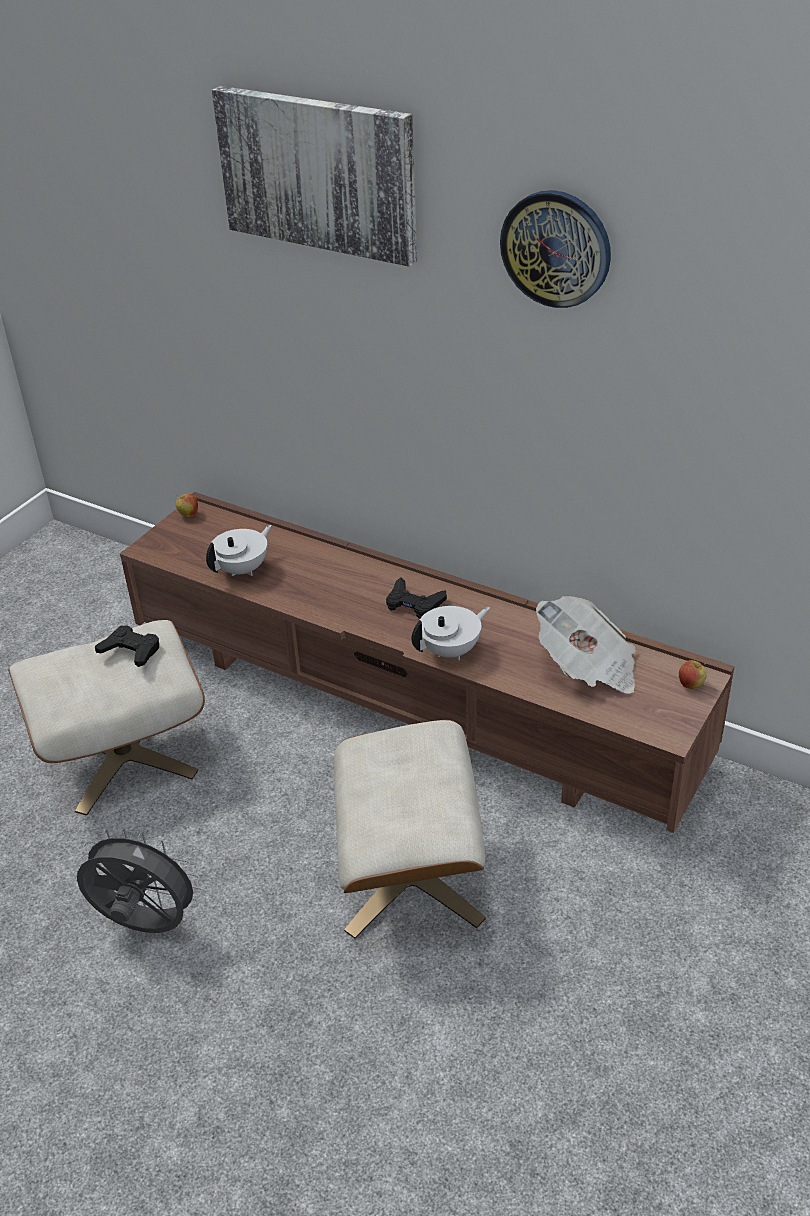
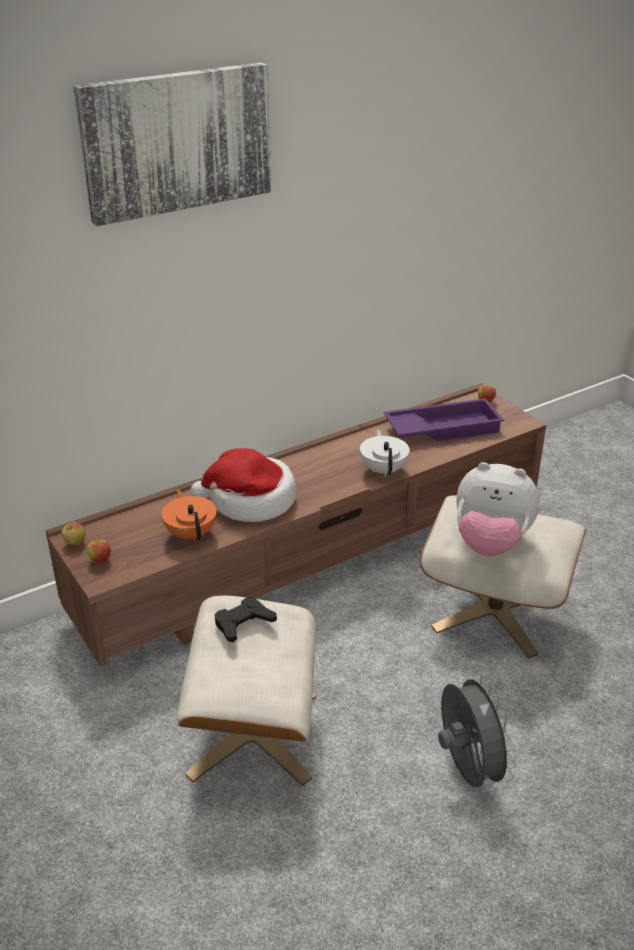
camera: 65 degrees left, 5 degrees down
(145, 926) = (466, 770): grey fan -> grey fan turned 120 degrees clockwise
(173, 537) = (100, 560): none -> apple
(243, 569) = (191, 534): white teapot -> orange teapot
(321, 582) = (250, 501): none -> hat
(374, 782) = (490, 544): none -> plush toy
(414, 604) = (317, 469): black game controller -> none
(556, 248) = (368, 137): wall clock -> none
(587, 667) = (442, 427): newspaper -> purple tray

